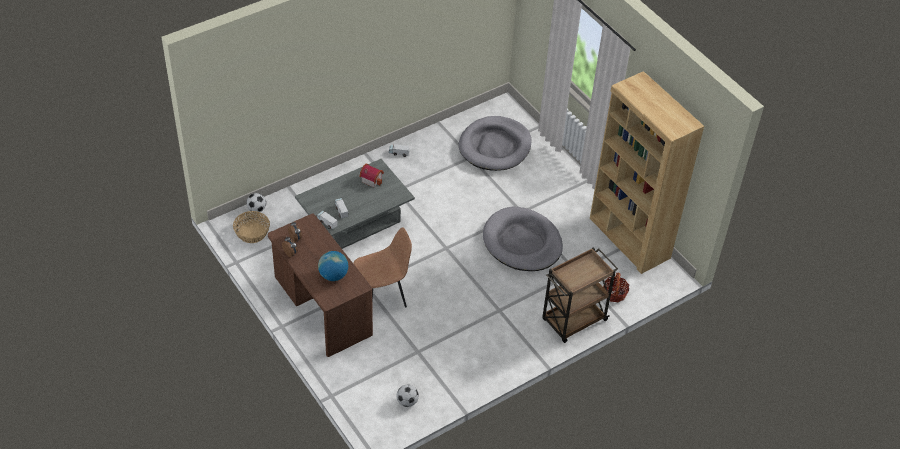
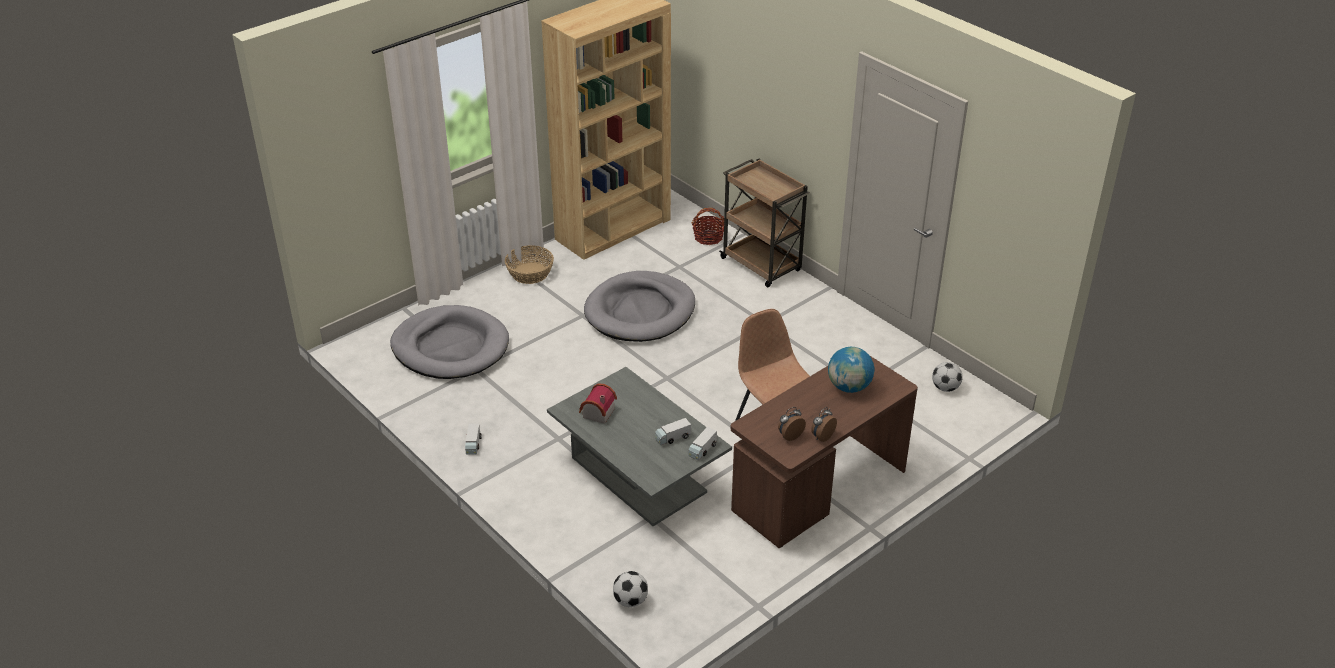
camera: 95 degrees left, 10 degrees down
(252, 233) = (687, 597): basket -> basket (530, 273)

